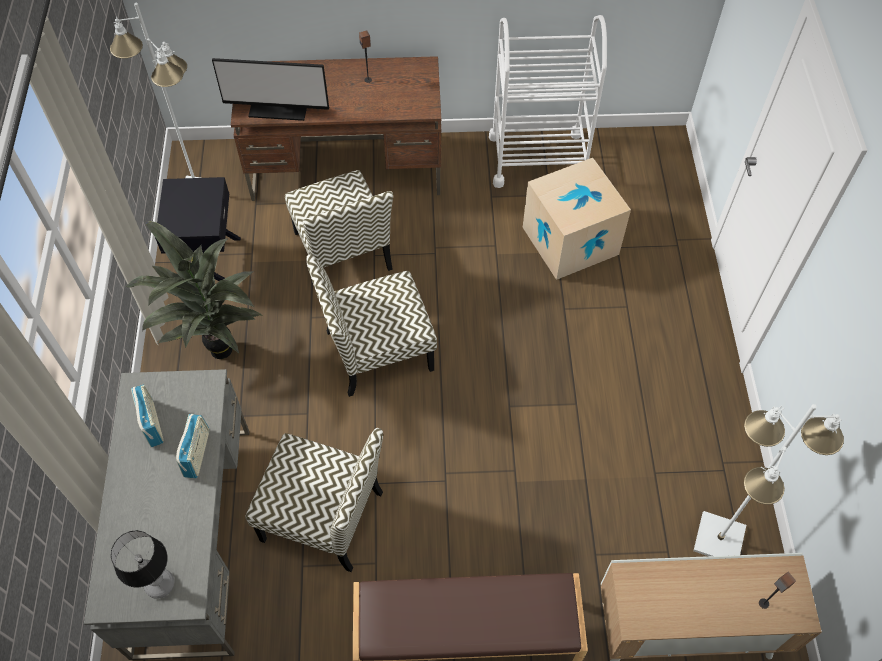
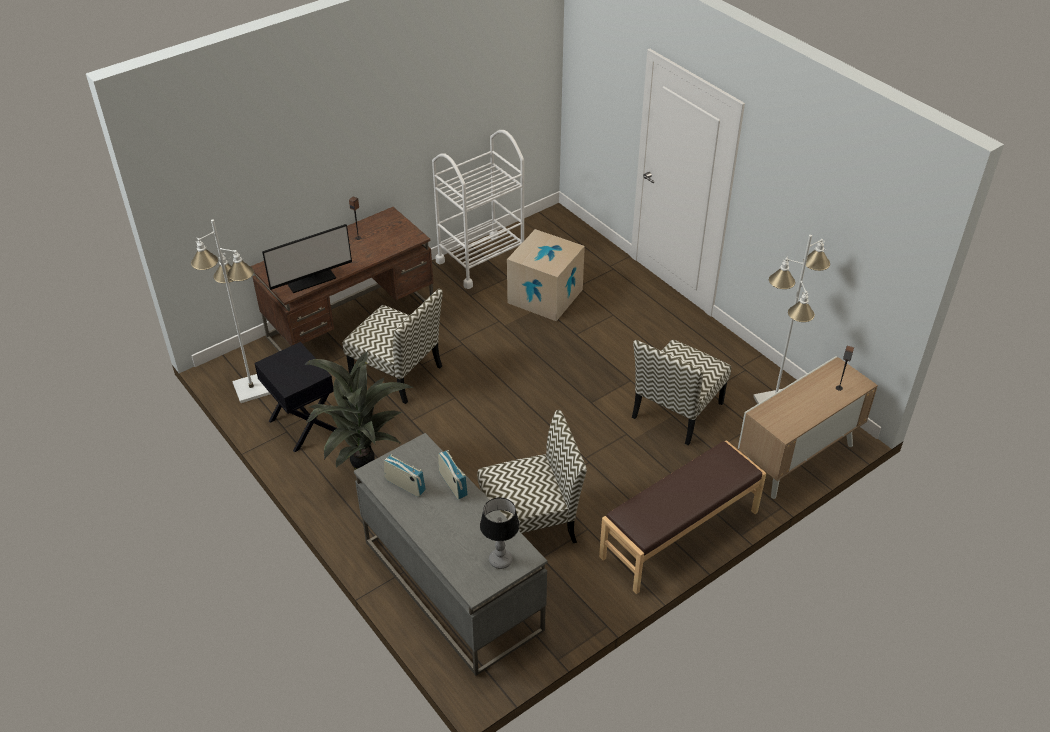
camera: 35 degrees left, 15 degrees down
(377, 351) = (476, 416): chair -> chair (677, 411)

